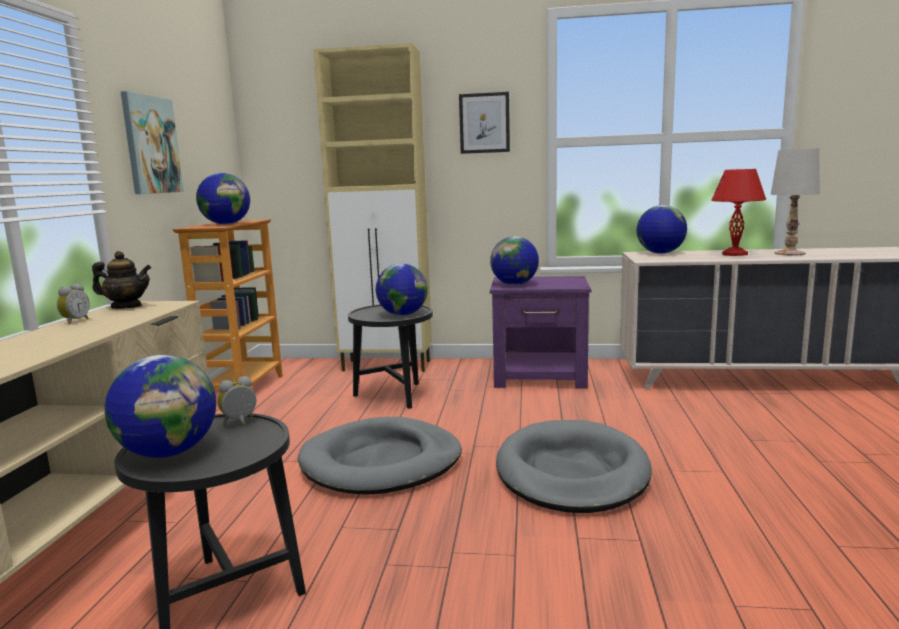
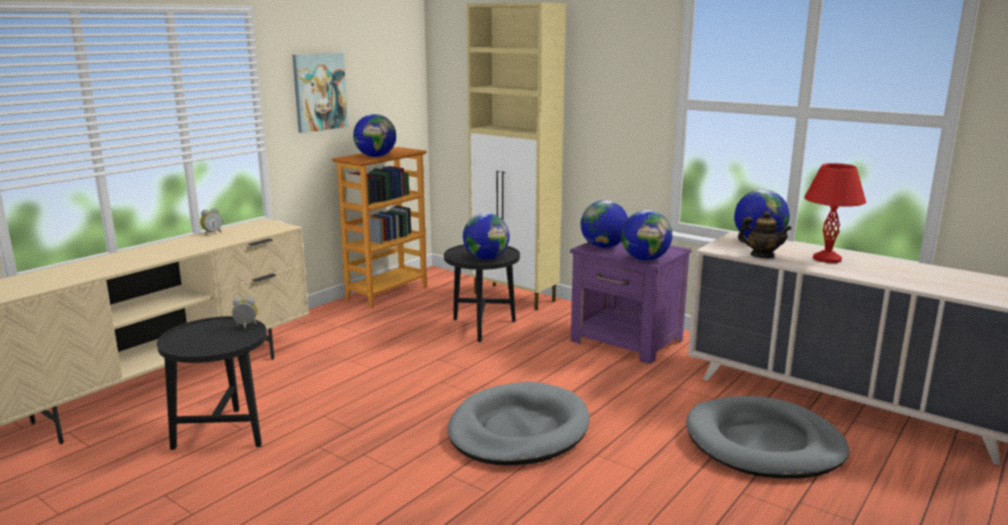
camera: 30 degrees right, 5 degrees up
(126, 307) = (255, 225): teapot -> teapot (762, 256)
(169, 452) = (191, 336): globe -> globe (645, 259)
(381, 462) = (402, 379): grey dog bed -> grey dog bed (764, 444)
(484, 123) = (621, 77): picture -> none
(790, 253) = (890, 270): white table lamp -> none

